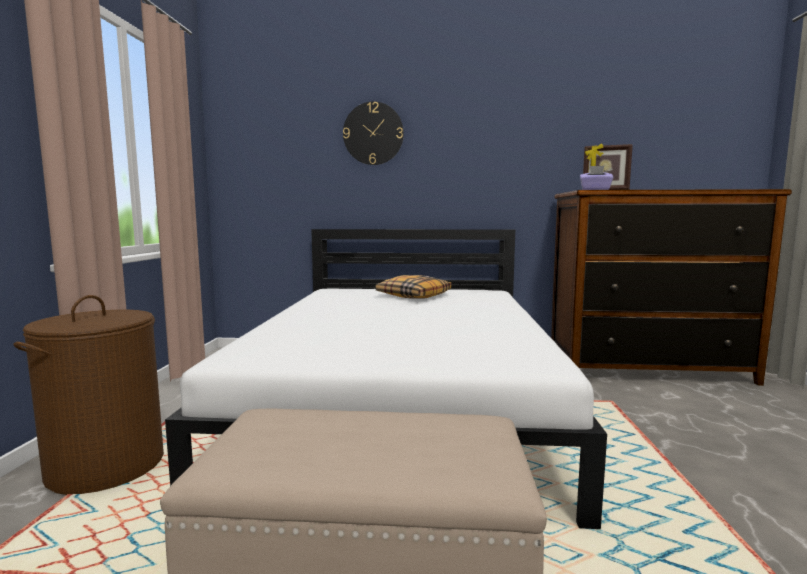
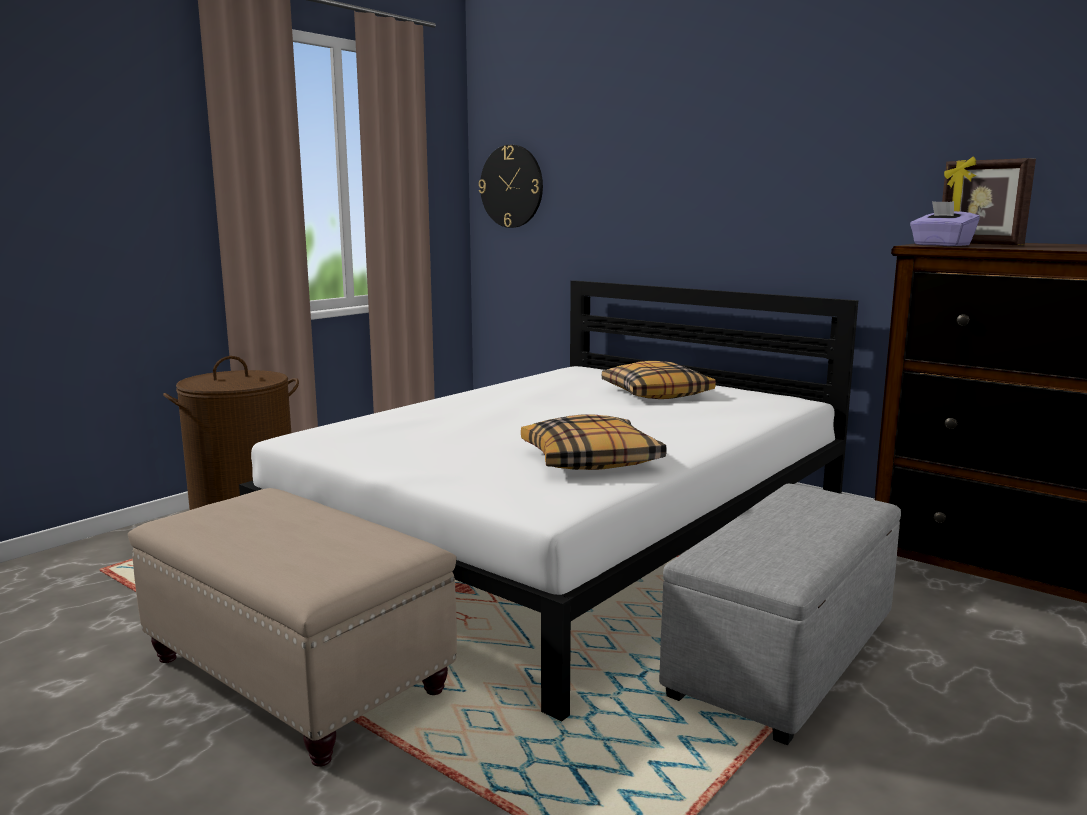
camera: 35 degrees right, 5 degrees up
(373, 133) = (659, 139): wall clock -> wall clock (511, 186)
(483, 334) = (590, 460): none -> pillow
(619, 438) = (783, 657): none -> grey ottoman

